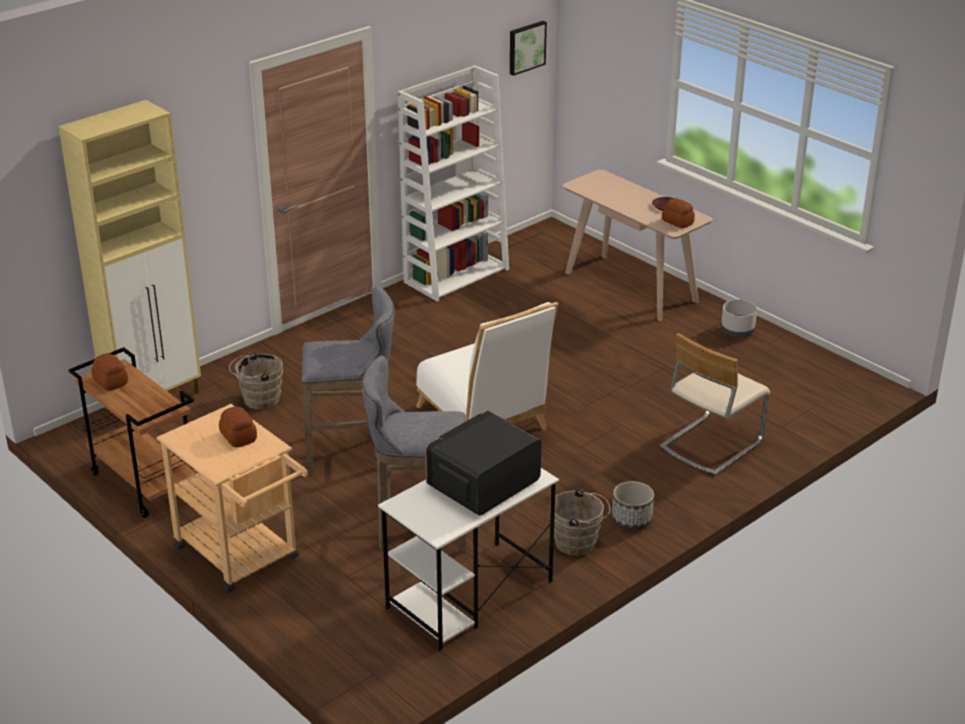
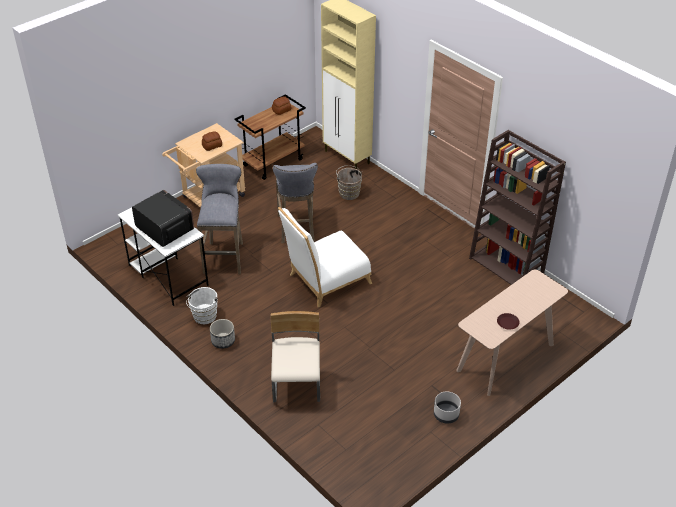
camera: 90 degrees right, 10 degrees up
(456, 275) = (507, 267): white bookcase -> brown bookcase
(526, 47) = (614, 187): picture -> none
(578, 543) = (204, 317): brown bucket -> white bucket
(677, 222) = (482, 328): bread -> none
(710, 445) = (297, 384): beige chair -> beige chair turned 45 degrees clockwise

